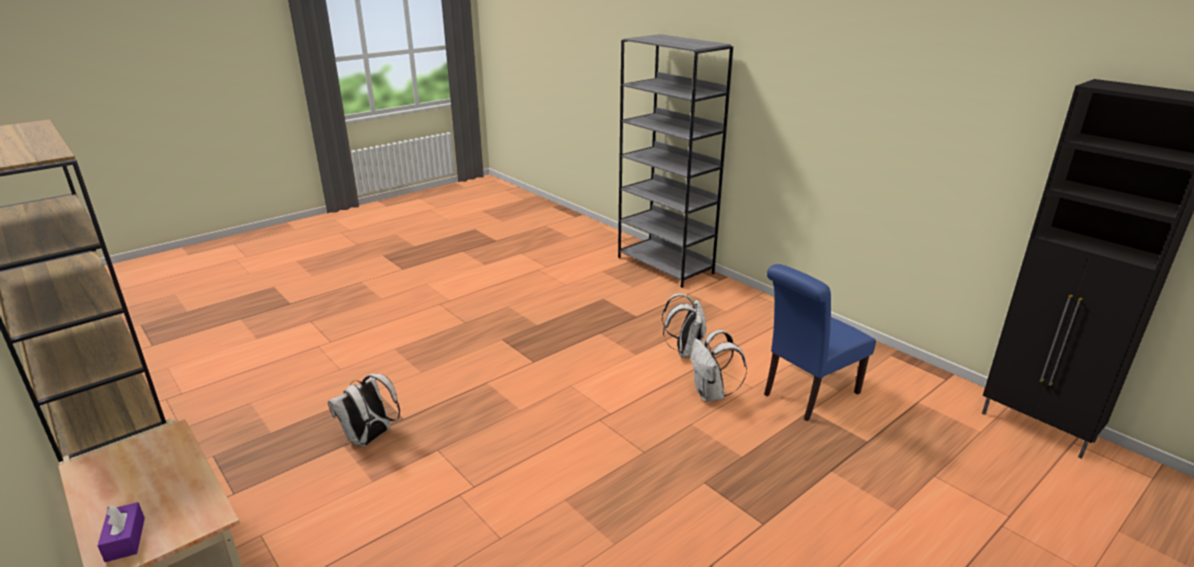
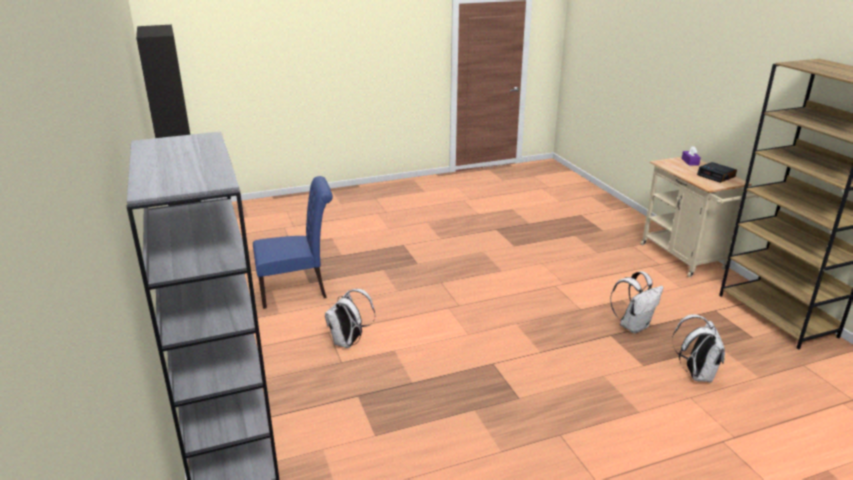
camera: 160 degrees left, 0 degrees up
(116, 478) = (716, 176): none -> alarm clock
(711, 394) = (364, 305): white backpack -> white backpack (696, 374)

